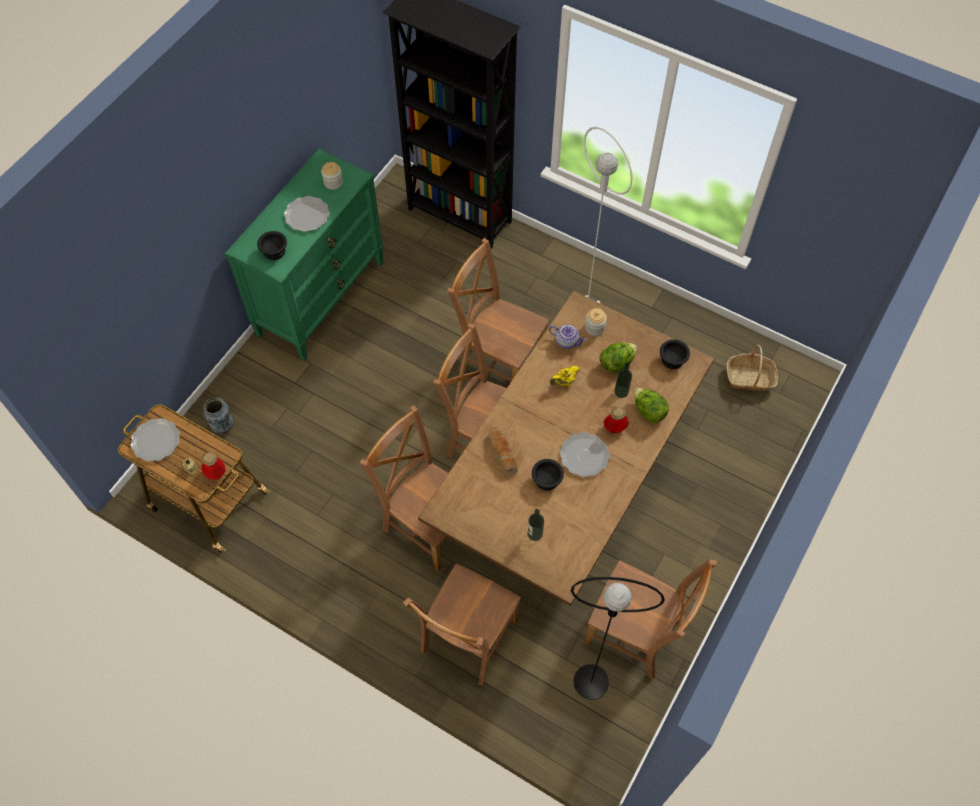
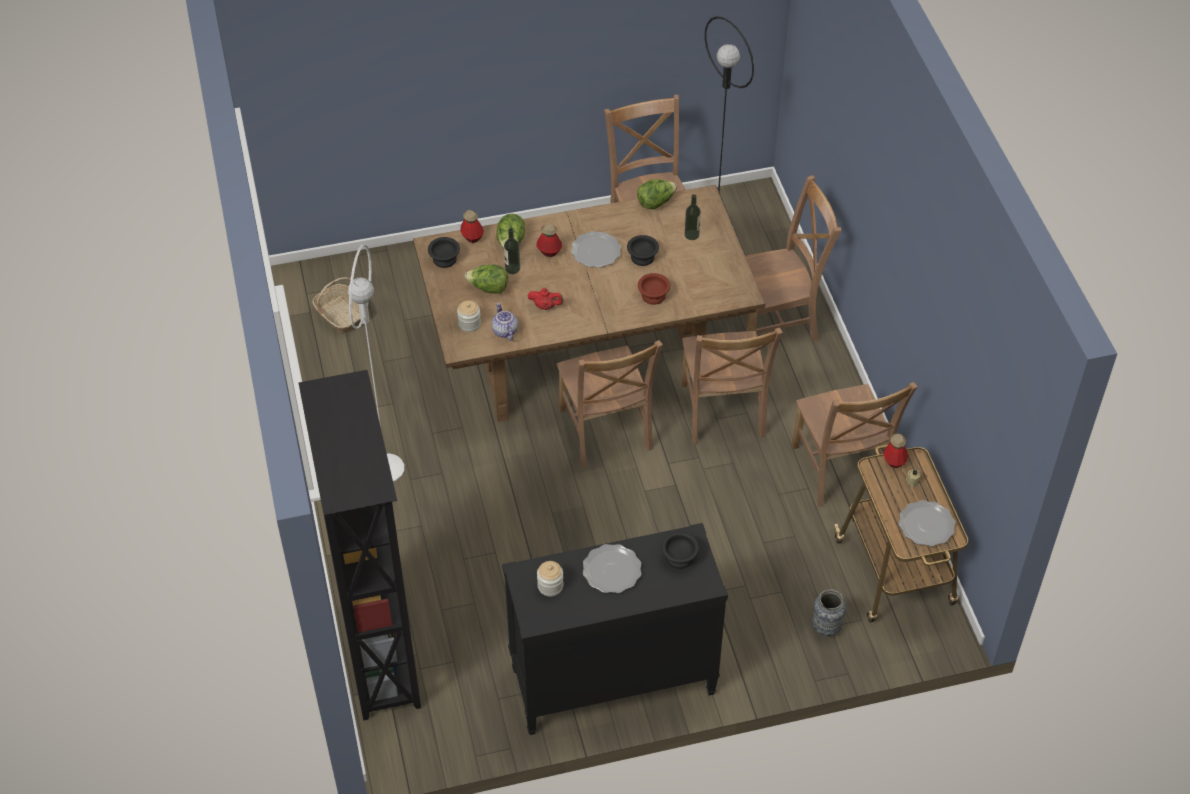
camera: 135 degrees left, 10 degrees down
(321, 298) = (612, 682): green dresser -> black dresser
(498, 360) = (517, 488): brown chair -> brown chair (840, 471)
(502, 453) = (653, 296): bread -> brown bowl
(564, 382) = (545, 306): yellow teapot -> red teapot
(594, 541) = (655, 202): none -> lettuce
(679, 393) = (472, 237): none -> bottle

